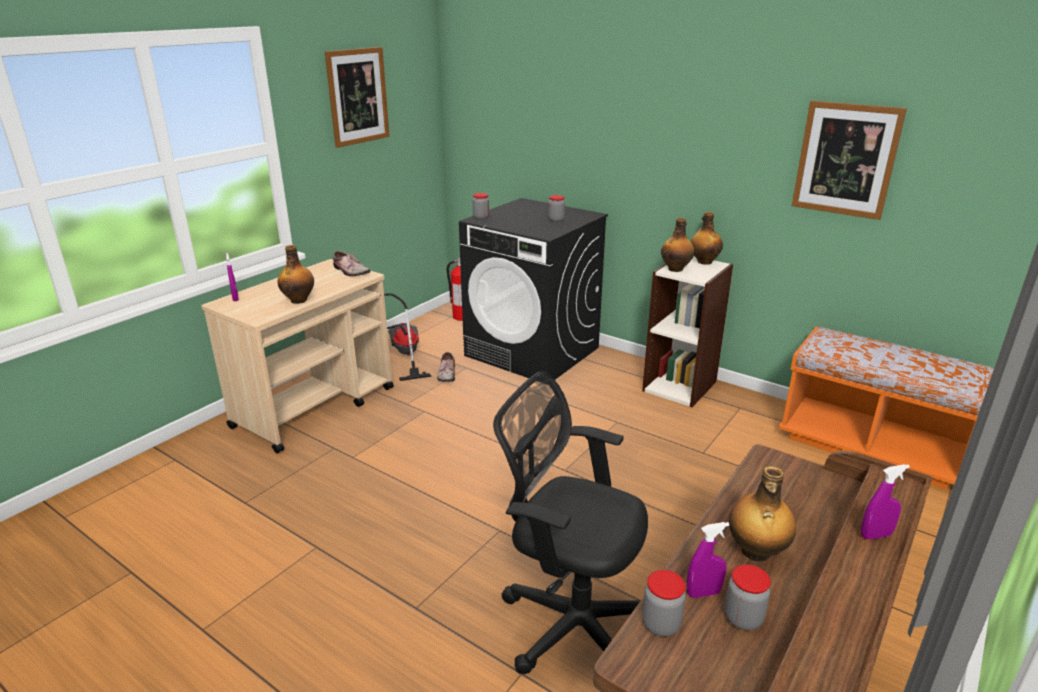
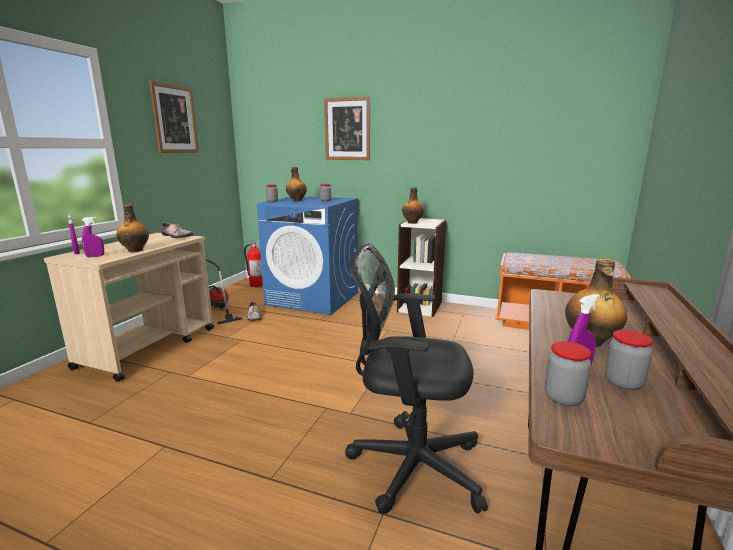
camera: 15 degrees left, 10 degrees down
(533, 352) = (313, 299): black washing machine -> blue washing machine
(704, 262) = (427, 219): bottle -> bottle (296, 200)
(846, 159) = (511, 141): picture -> picture (347, 129)
(875, 535) = (673, 313): purple spray bottle -> purple spray bottle (95, 256)

